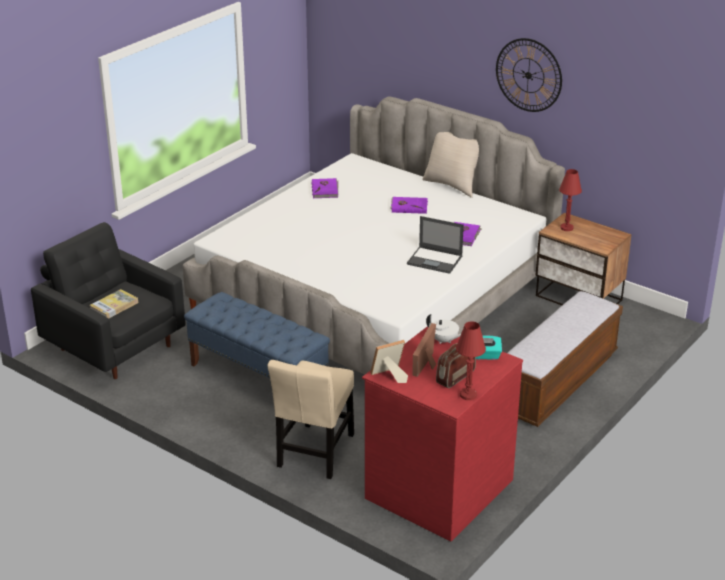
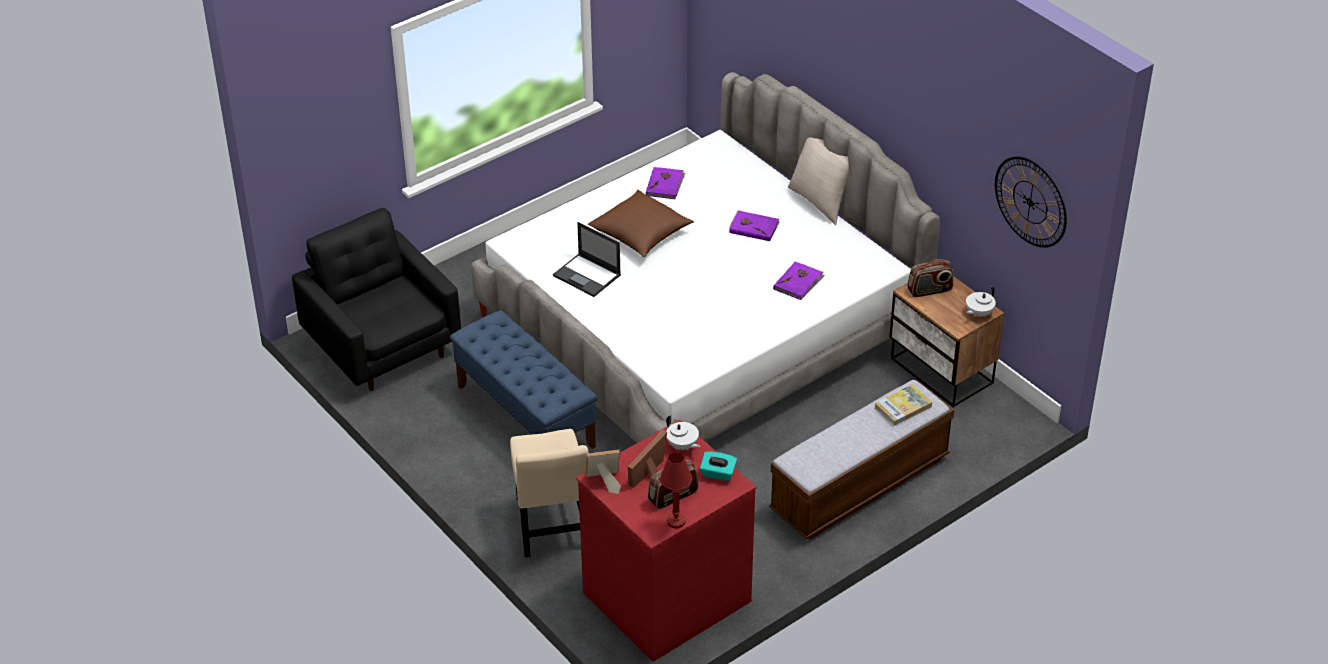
camera: 15 degrees right, 10 degrees up
(114, 306) = (378, 310): book -> book (903, 407)
(315, 453) = (551, 527): beige chair -> beige chair turned 45 degrees counterclockwise
(321, 222) = (641, 234): none -> brown pillow
(435, 260) = (749, 314): laptop -> laptop (587, 276)
(528, 75) = (908, 99): wall clock -> wall clock (1030, 202)
(566, 228) = (929, 290): red table lamp -> radio
(612, 237) = (978, 313): none -> white teapot

